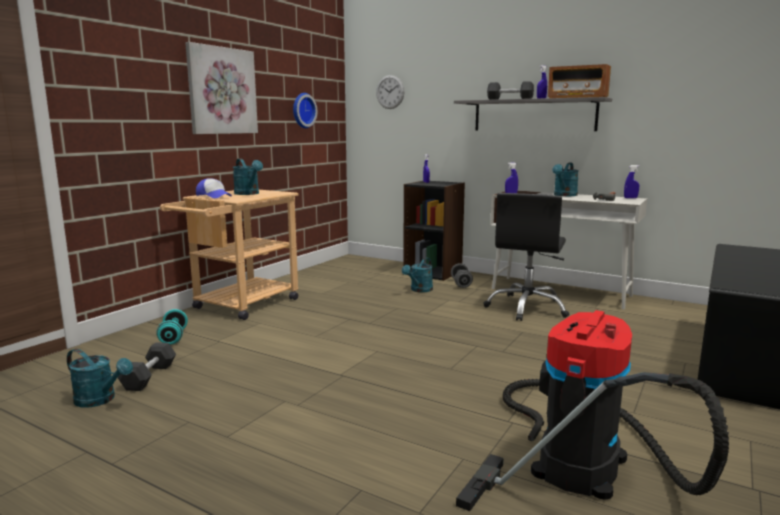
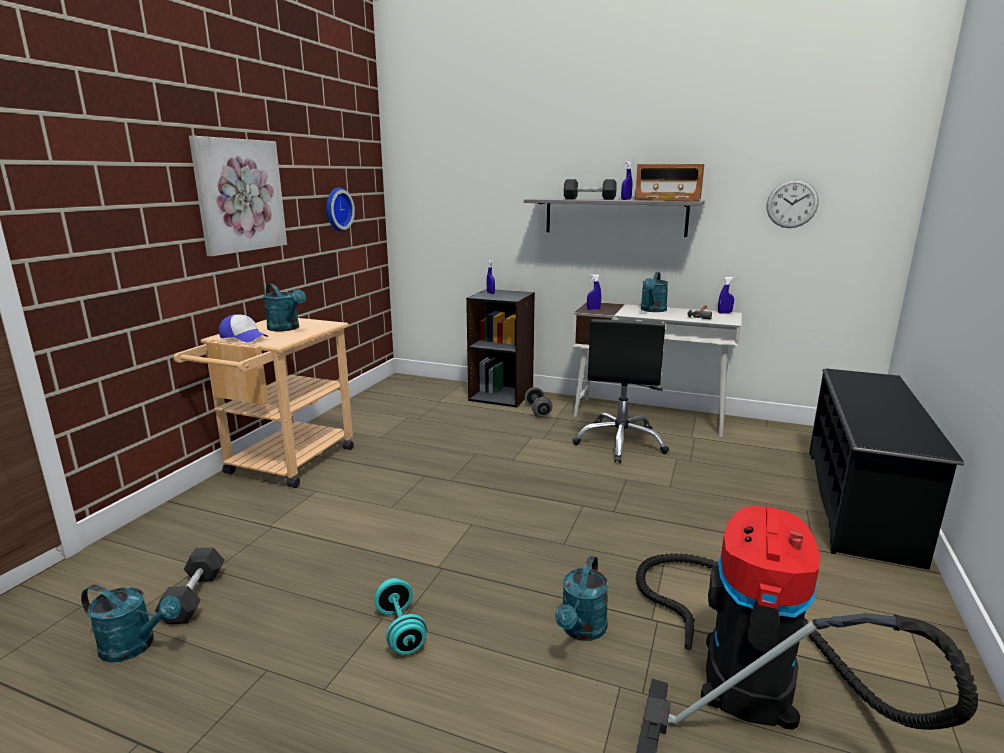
camera: 10 degrees left, 5 degrees up
(173, 337) = (210, 525): turquoise dumbbell -> turquoise dumbbell (401, 630)
(390, 92) = (441, 183): wall clock -> wall clock (792, 203)
(419, 290) = (493, 424): turquoise watering can -> turquoise watering can (581, 630)

